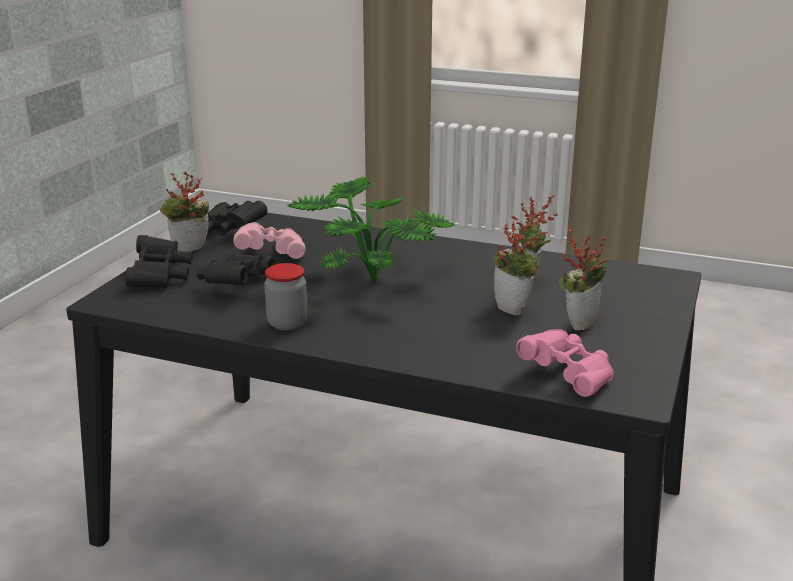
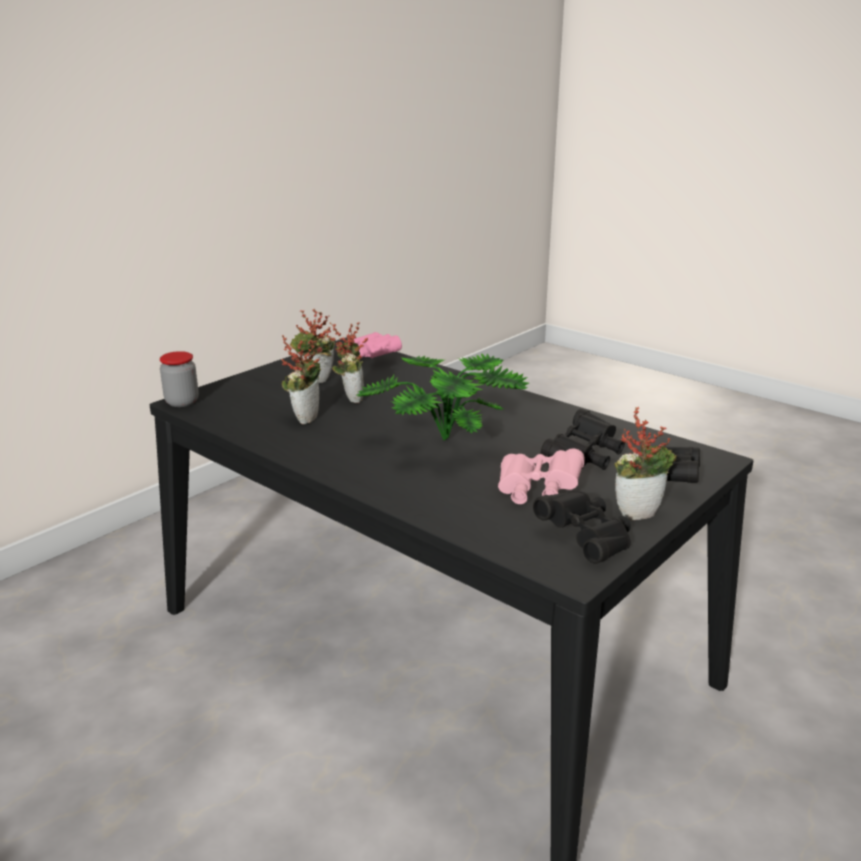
camera: 160 degrees left, 0 degrees up
(287, 323) = (542, 414): jar -> jar (182, 402)

